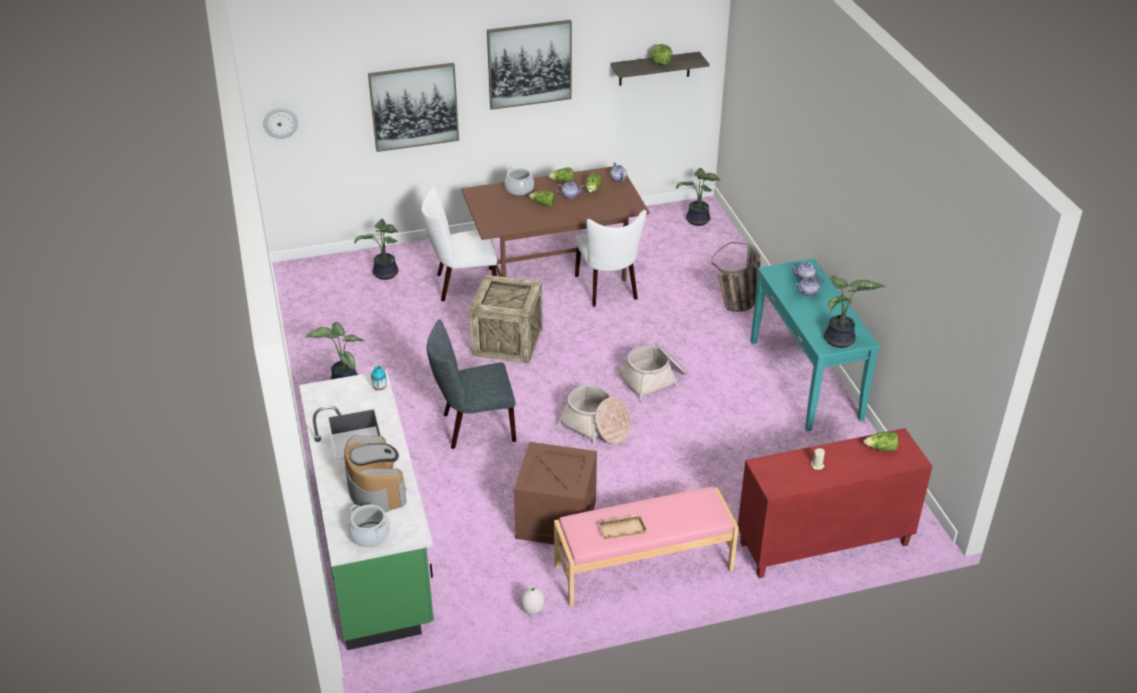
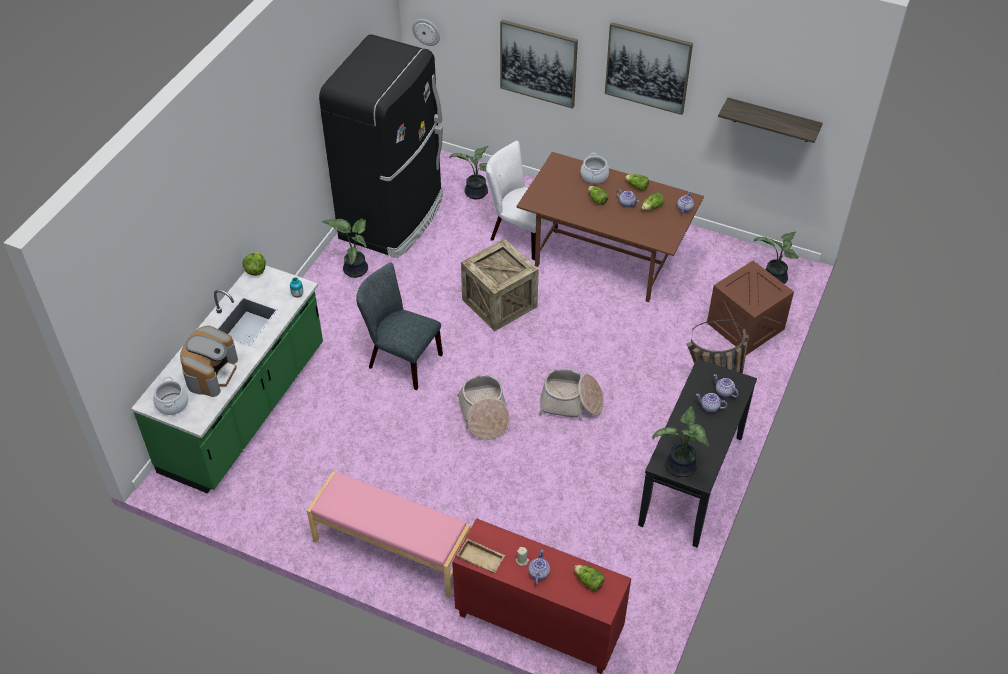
camera: 40 degrees right, 10 degrees up
(331, 326) = (393, 217): none -> black fridge
(533, 610) = (288, 527): white vase -> none
(556, 519) = (376, 469): crate -> crate (745, 326)
(608, 289) = (625, 302): white chair -> none
(622, 528) = (364, 509): beige tray -> beige tray (482, 557)
(660, 63) = (769, 119): lettuce -> lettuce (255, 270)
(806, 379) = (692, 480): turquoise console table -> black console table
(840, 466) = (538, 573): none -> teapot

